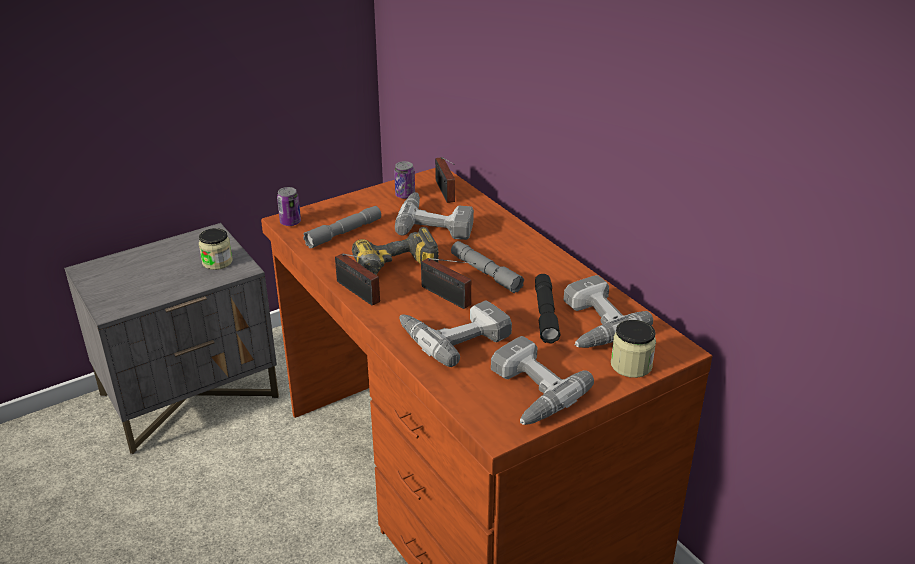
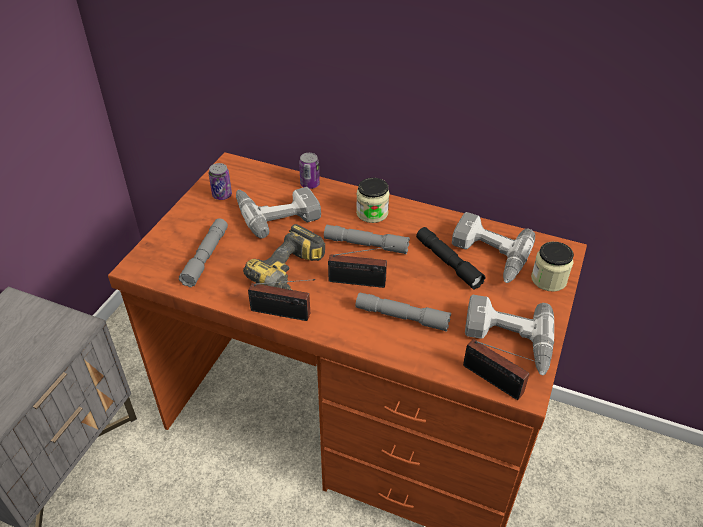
camera: 35 degrees left, 10 degrees up
(217, 262) = (46, 330): jar -> jar (372, 213)
(290, 222) = (142, 267): can -> can (310, 184)
(445, 192) = (254, 179): radio -> radio (495, 382)
(454, 335) = (402, 317): power drill -> grey flashlight

